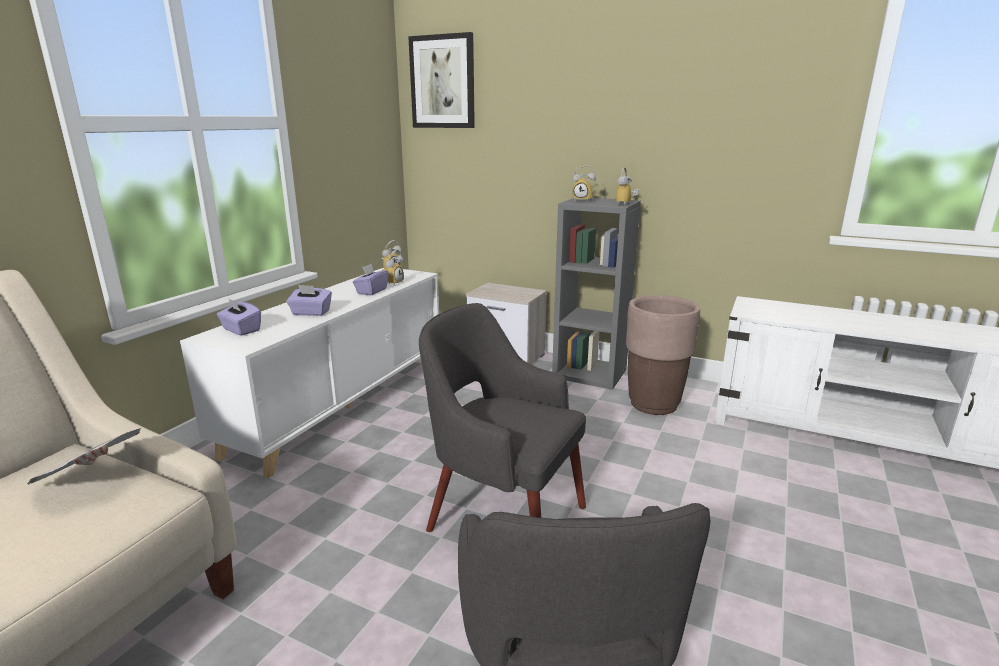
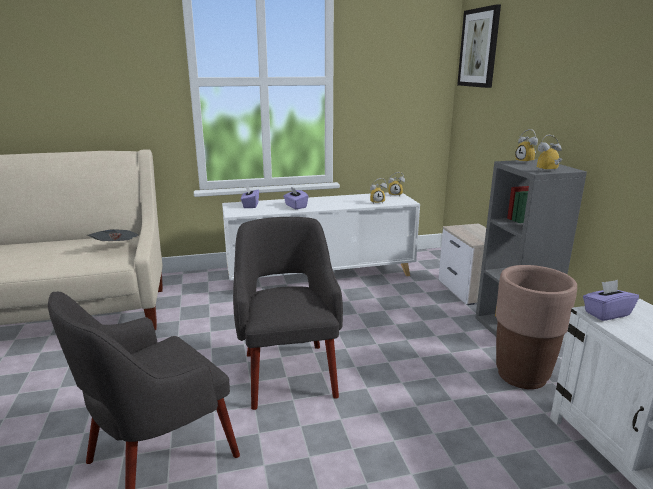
camera: 50 degrees right, 0 degrees up
(371, 291) = (352, 204): purple tissue box -> purple tissue box (606, 313)

